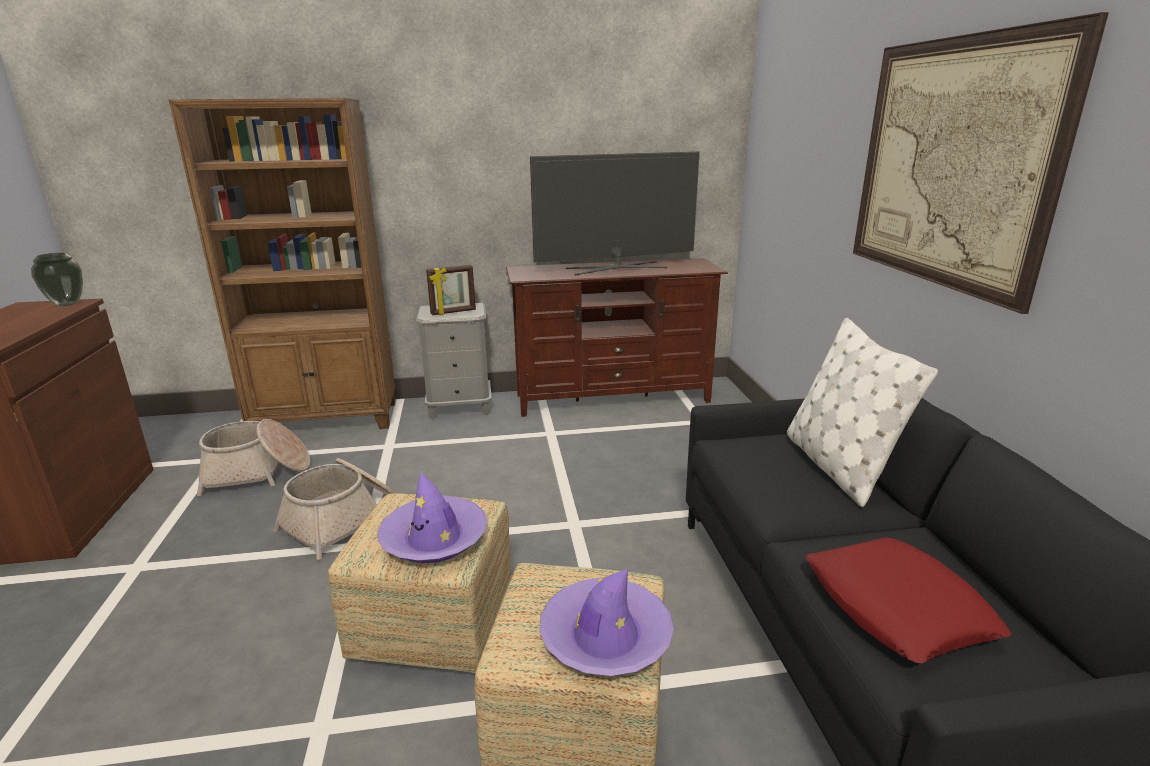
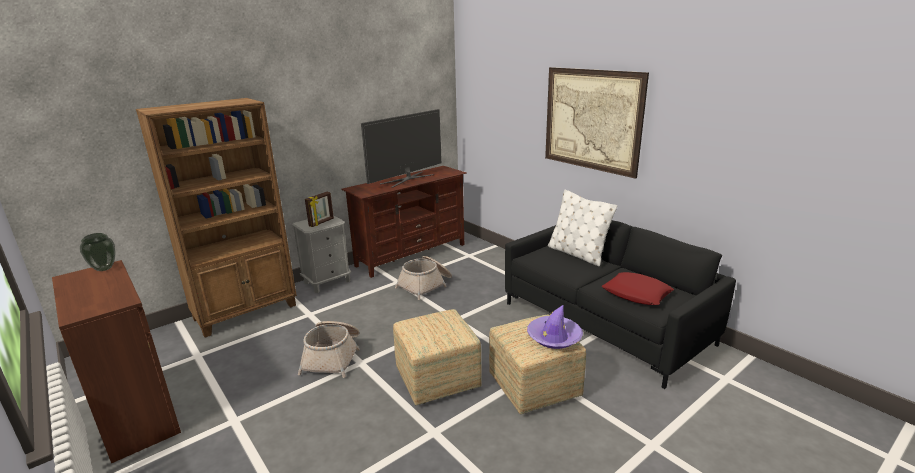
camera: 30 degrees left, 0 degrees up
(257, 473) = (241, 353): basket -> basket (426, 285)
(434, 538) = (447, 330): purple hat -> none

